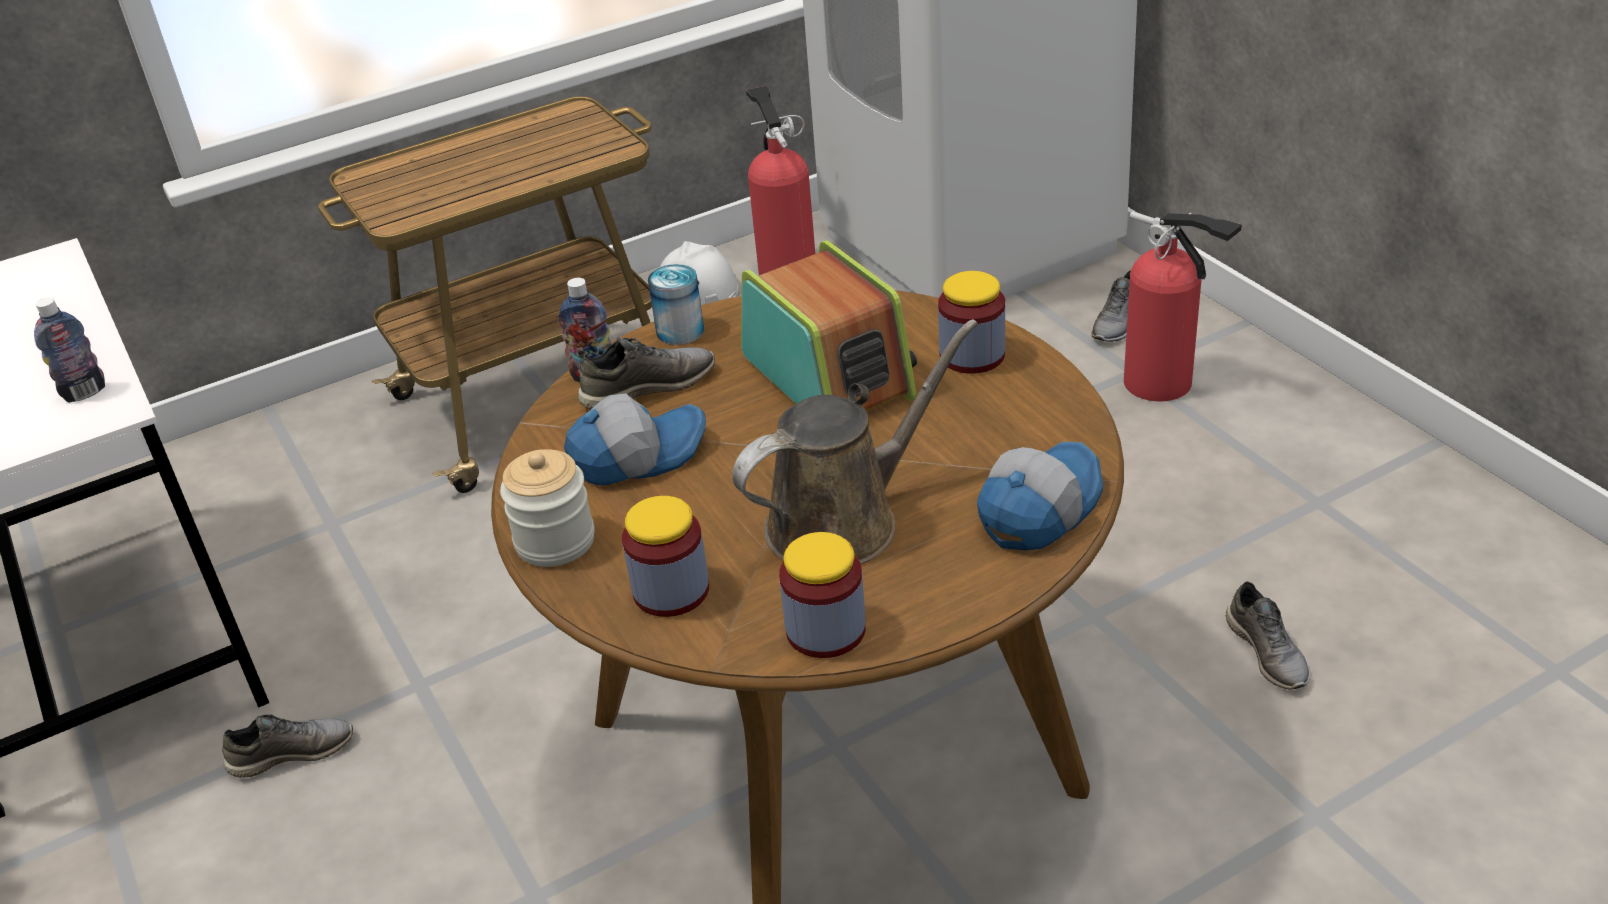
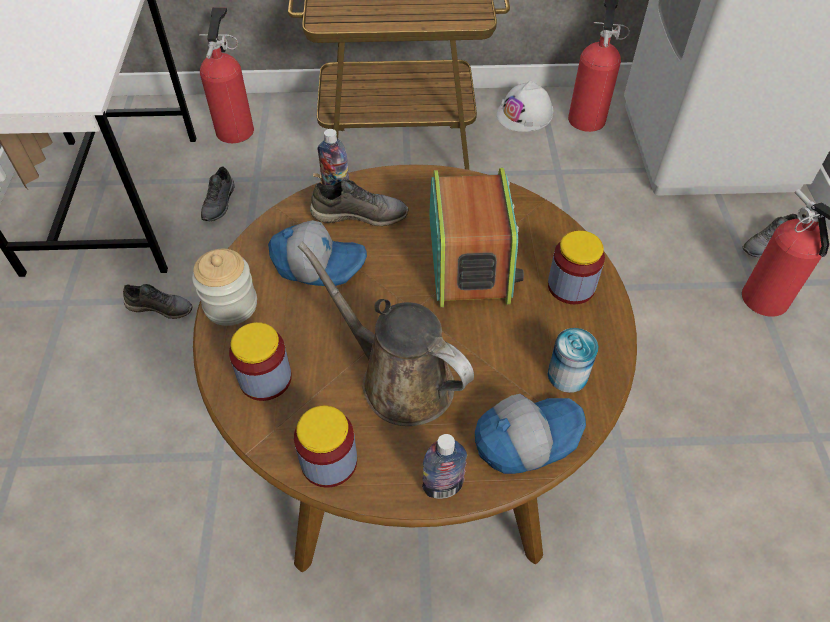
camera: 25 degrees right, 15 degrees up
(85, 392) = (81, 79): bottle -> bottle (443, 487)
(246, 471) = (236, 128): none -> fire extinguisher
(680, 331) = (407, 180): can -> can (567, 375)
(843, 520) = (399, 379): brown watering can -> brown watering can turned 135 degrees counterclockwise
(1268, 652) = (711, 527): grey shoe -> grey shoe (220, 203)

